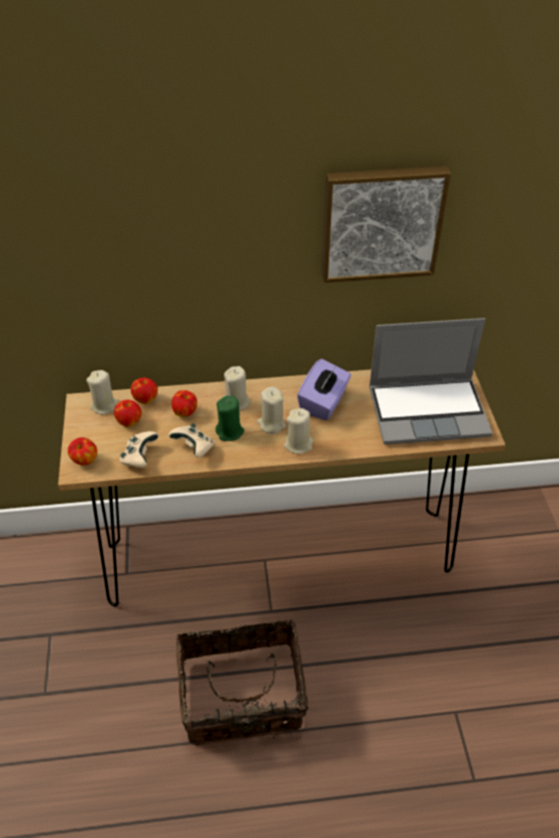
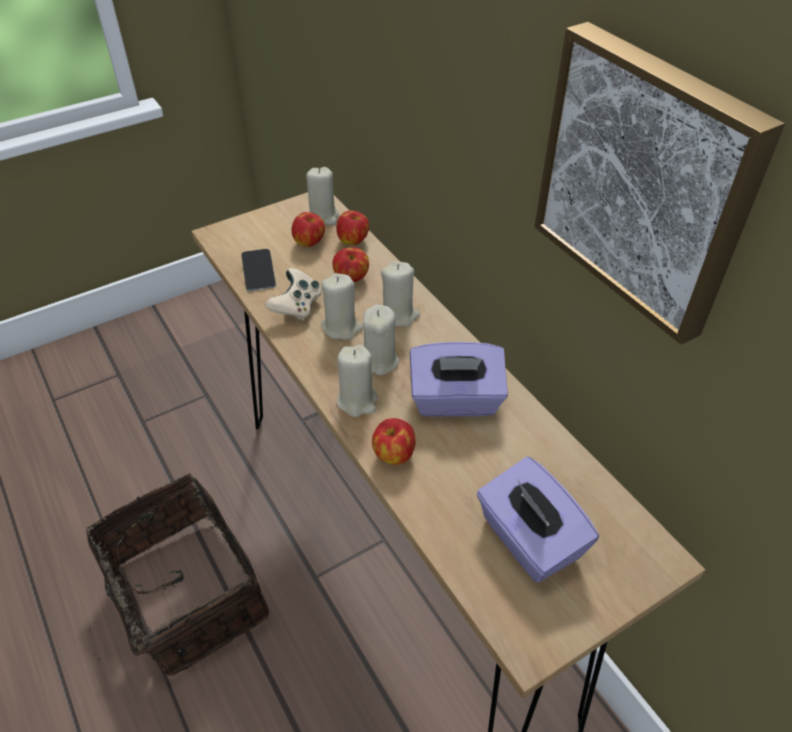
camera: 65 degrees right, 0 degrees up
(85, 460) = (233, 234): apple -> apple (393, 455)
(139, 457) = (258, 270): beige game controller -> phone
(230, 432) = (341, 327): green candle -> beige candle
(429, 411) = (528, 540): laptop -> purple tissue box

